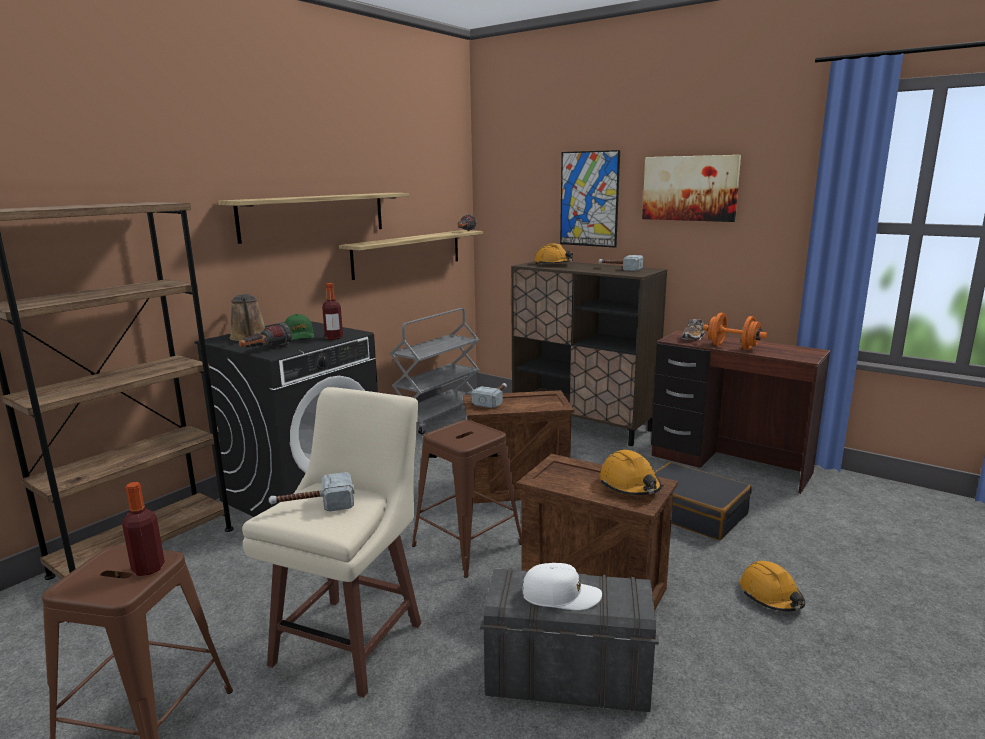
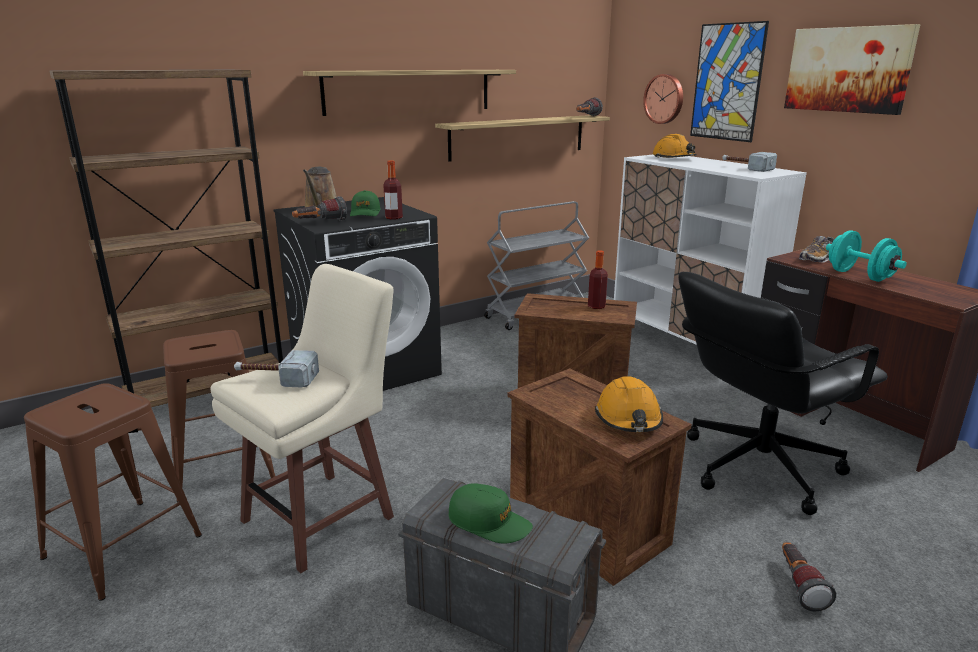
camera: 20 degrees right, 5 degrees up
(148, 568) = (112, 409): bottle -> bottle (596, 306)
(467, 545) = (485, 450): brown stool -> brown stool (223, 467)
(494, 399) = (555, 302): hammer -> none
(532, 214) = (664, 99): none -> wall clock
(561, 596) = (489, 522): white cap -> green cap
(583, 424) = (687, 345): brown cabinet -> white cabinet
(692, 513) = (757, 466): black suitcase -> black office chair
(732, 347) = (860, 276): orange dumbbell -> turquoise dumbbell
(771, 596) = (798, 585): orange hard hat -> flashlight

